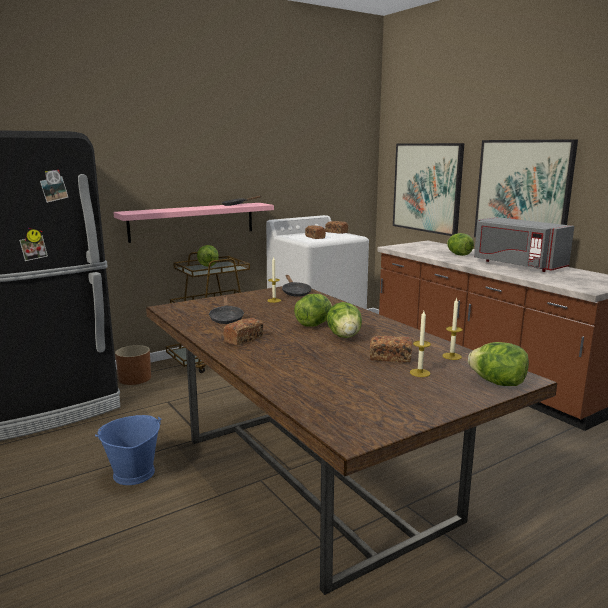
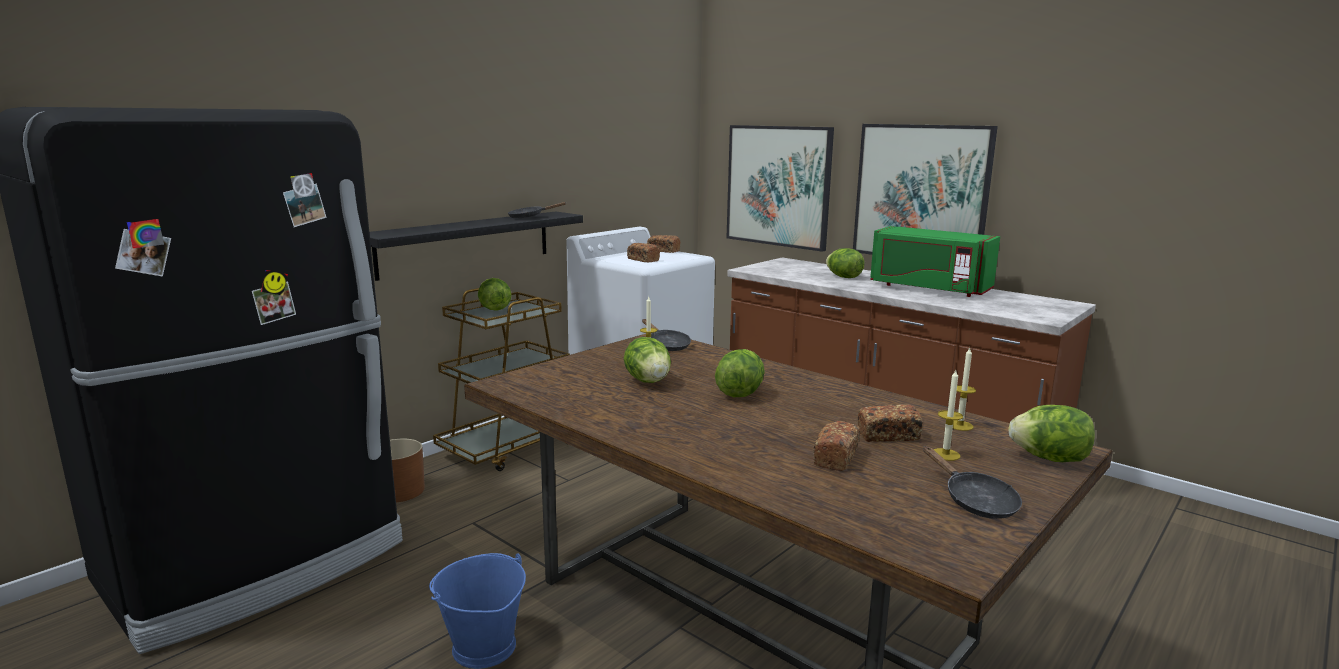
camera: 15 degrees left, 0 degrees up
(192, 221) = (466, 243): pink shelf -> black shelf
(226, 318) = (607, 394): black frying pan -> black frying pan (975, 501)
(243, 339) = (664, 426): bread -> bread (835, 457)
(344, 336) = (798, 408): lettuce -> lettuce (648, 381)
(517, 265) = (928, 288): grey microwave -> green microwave

